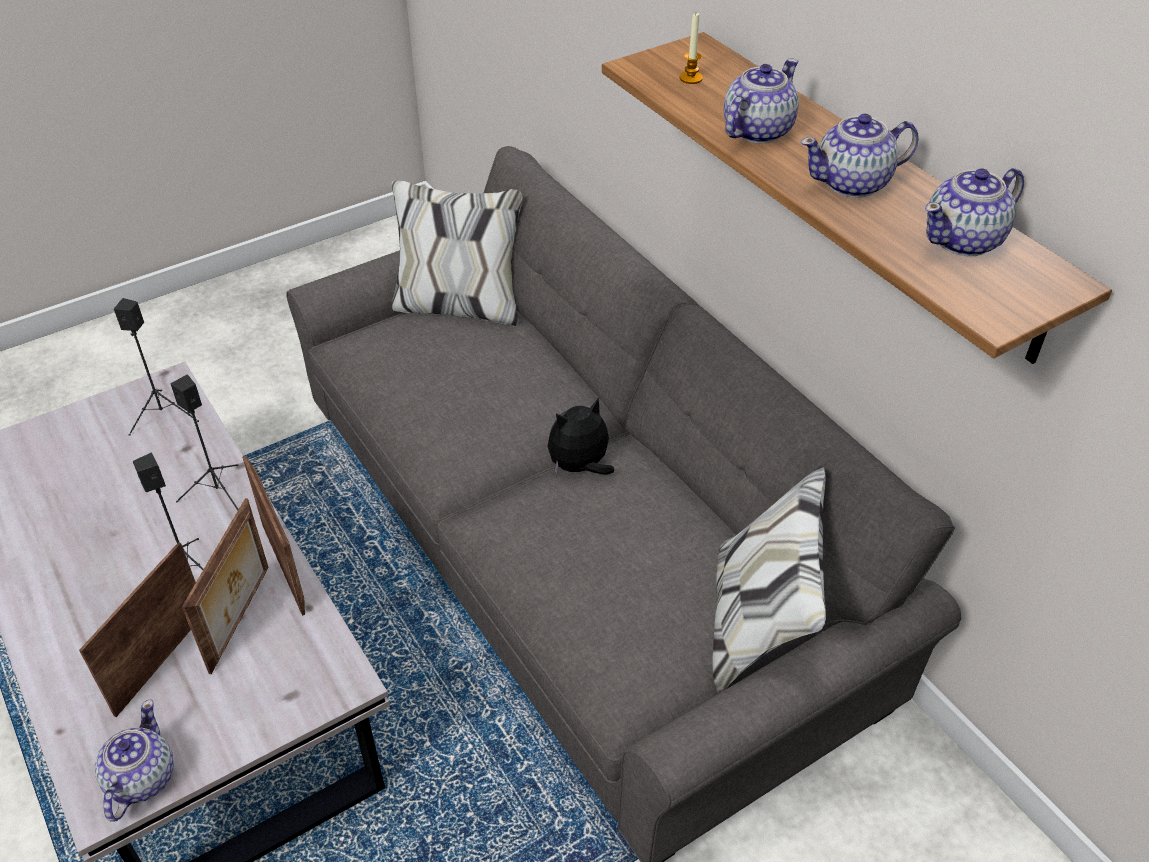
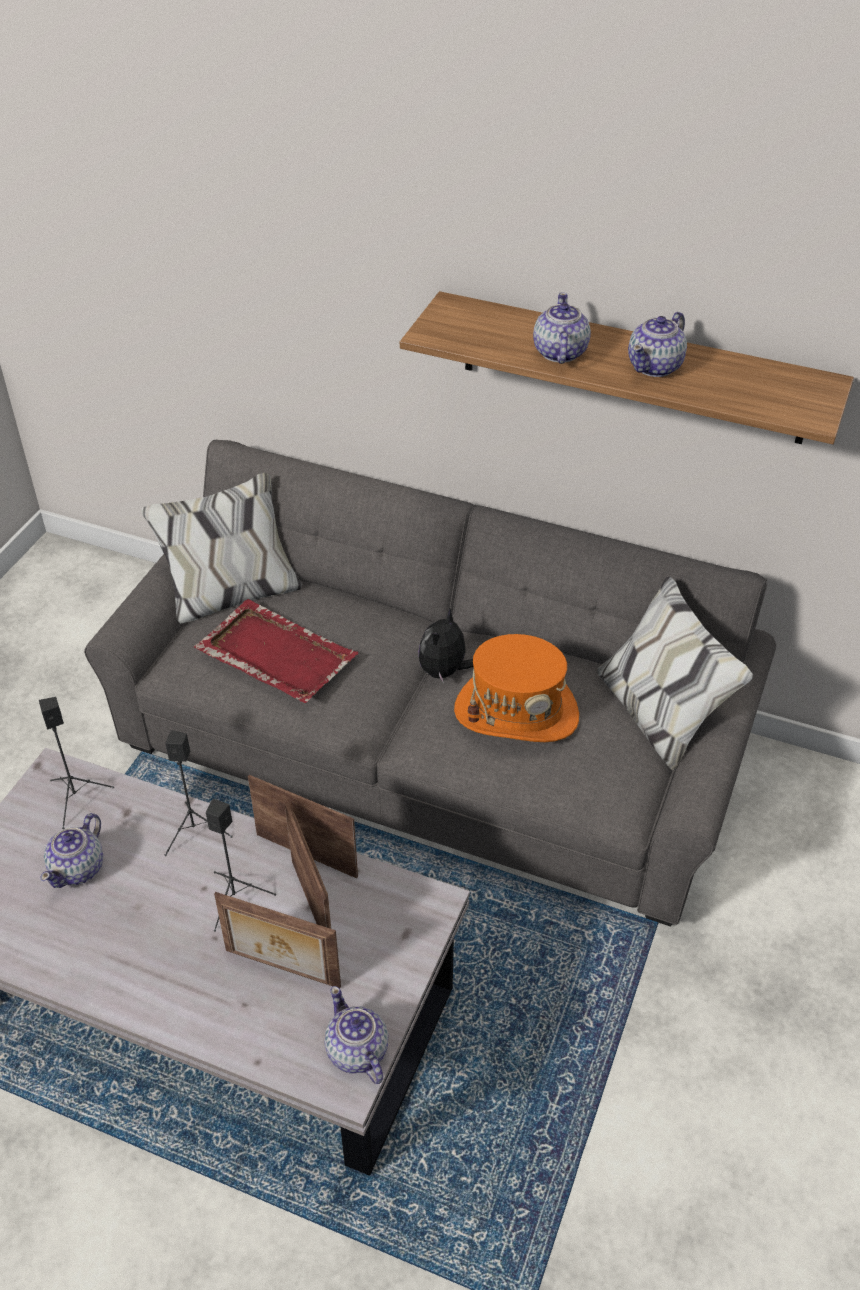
camera: 35 degrees left, 0 degrees up
(159, 660) = (281, 970): picture frame -> picture frame turned 60 degrees counterclockwise
(434, 372) = (275, 654): none -> red tray
(599, 541) = (516, 712): none -> orange hat
(691, 78) = (473, 330): candle -> none
(964, 240) = (753, 378): teapot -> teapot (78, 868)

